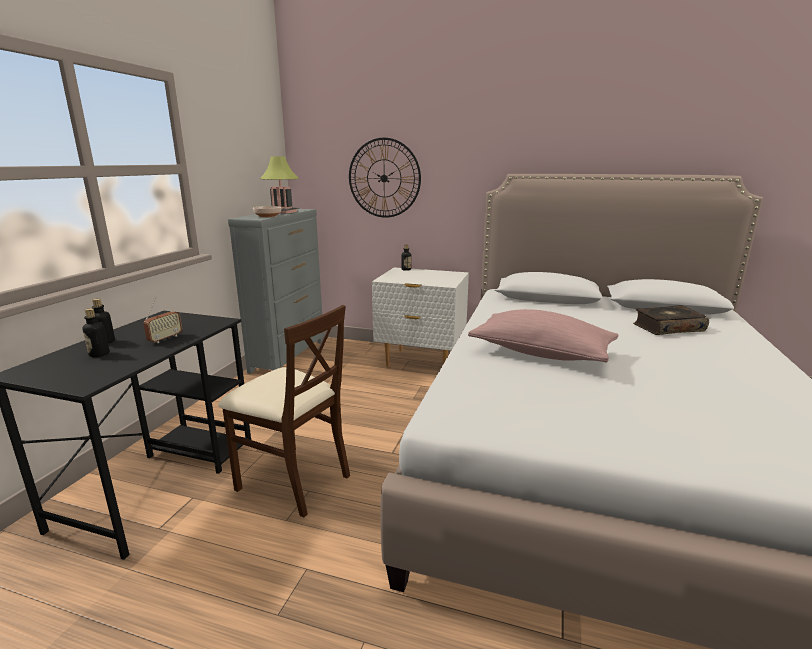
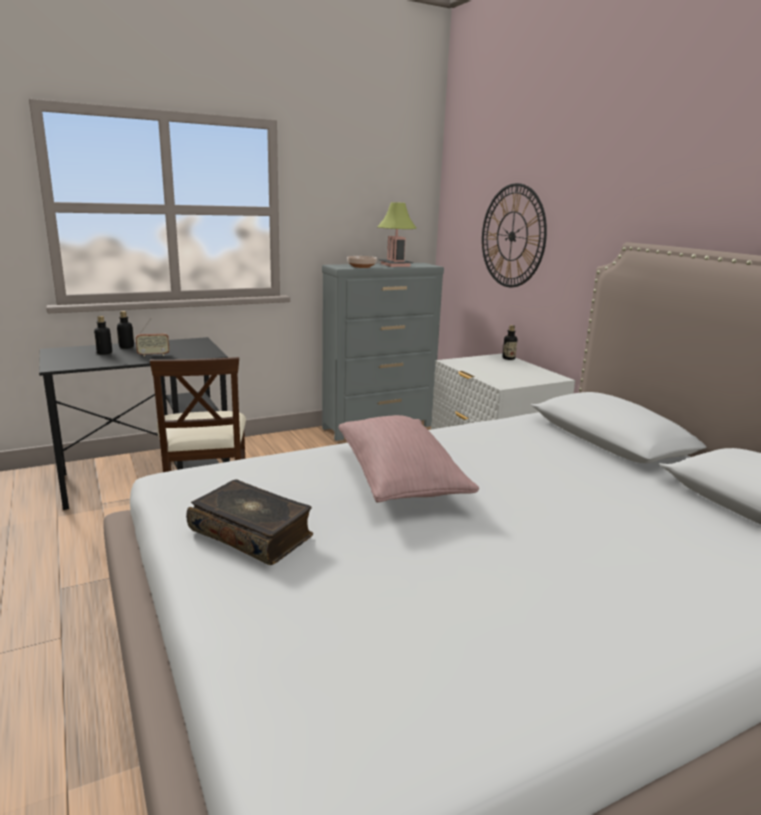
camera: 45 degrees right, 0 degrees up
(667, 328) = (671, 533): book -> book (252, 533)

